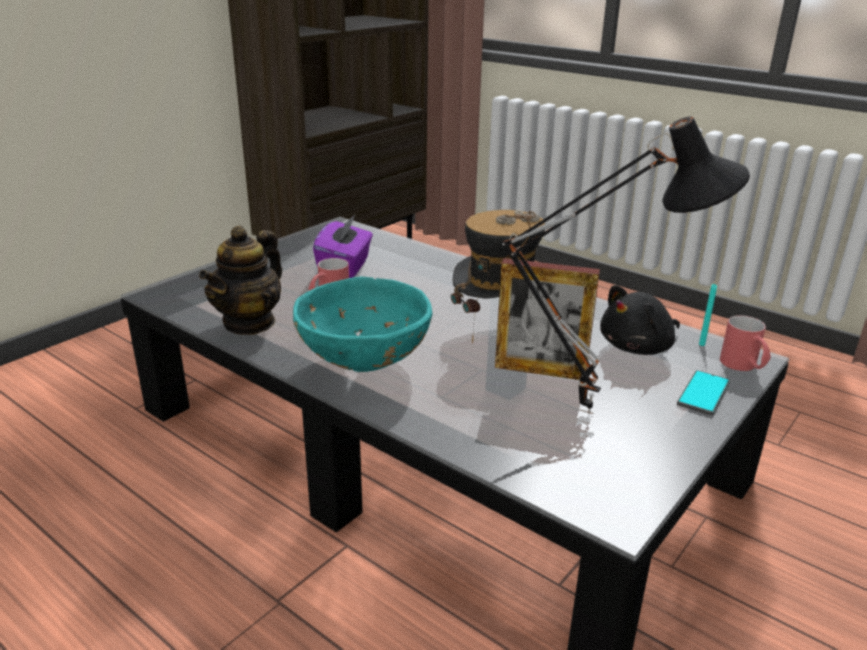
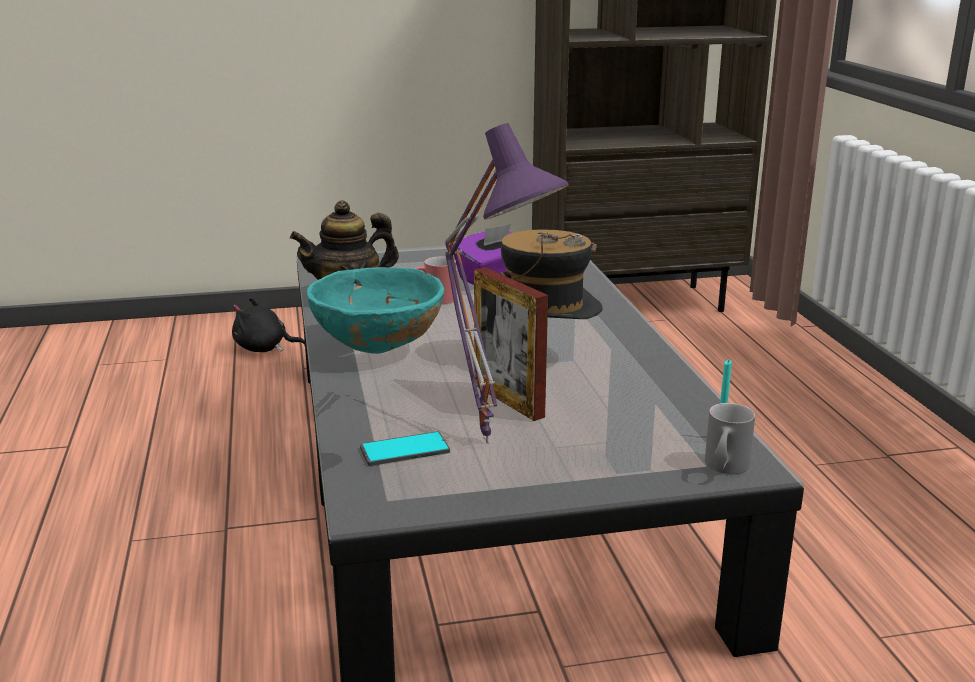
camera: 40 degrees right, 5 degrees down
(588, 409) = (492, 440): black table lamp -> purple table lamp
(638, 347) = (643, 416): black plush toy -> black plush toy (264, 348)
(703, 393) = (629, 470): phone -> phone (404, 450)
(743, 367) = (724, 469): red mug -> grey mug

